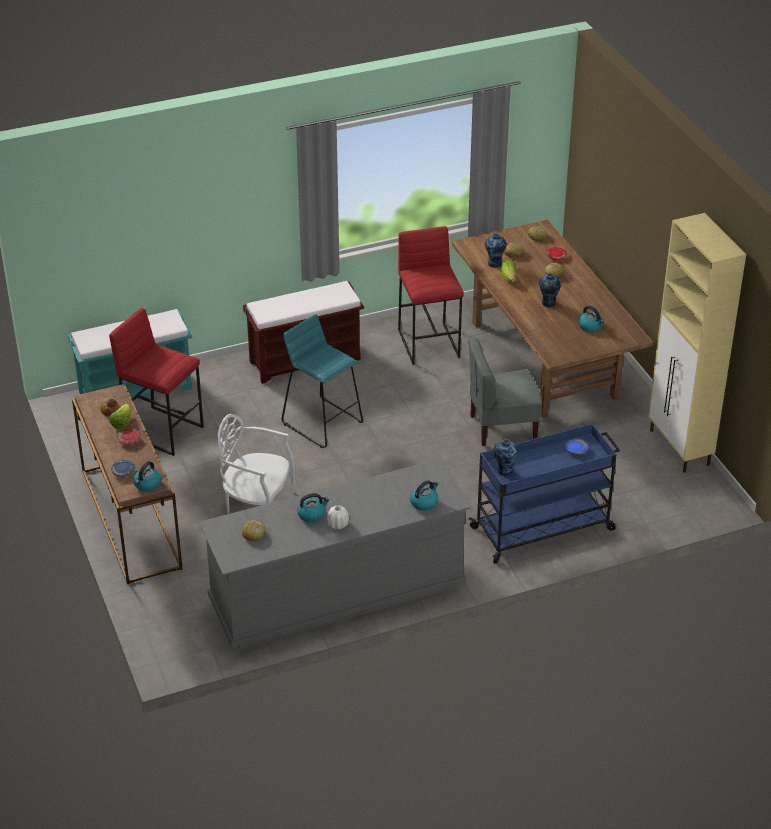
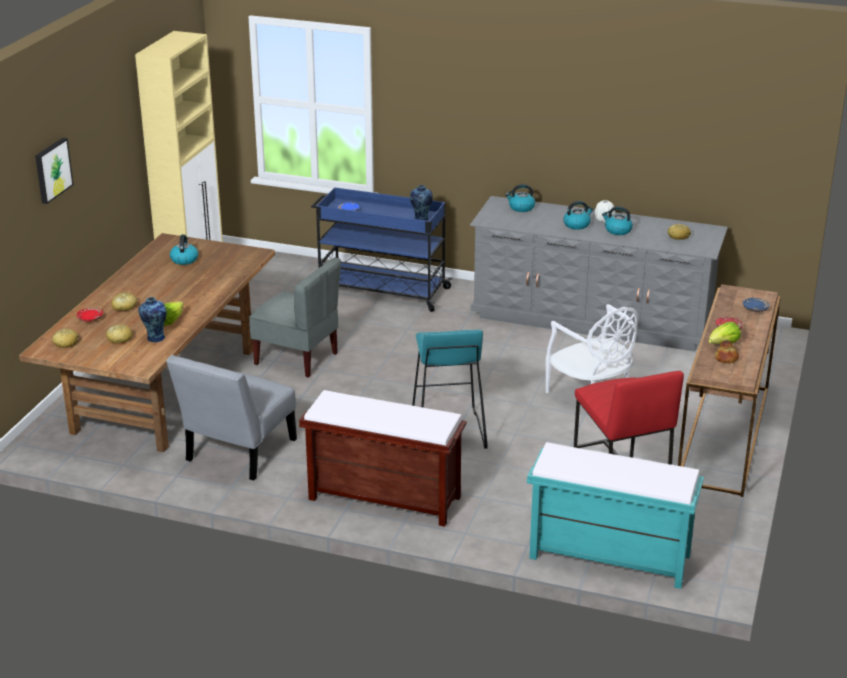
camera: 140 degrees left, 10 degrees down
(147, 484) = (740, 293): kettle -> kettle (577, 225)
(429, 343) = (237, 453): red stool -> grey chair
(548, 303) = (180, 288): vase -> none
(627, 183) = (52, 170): none -> picture

